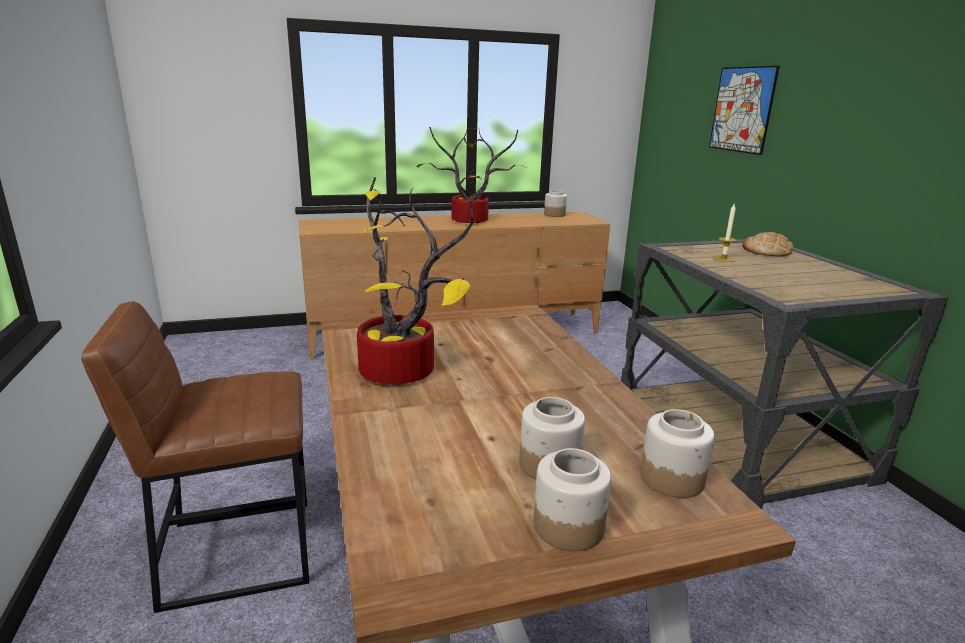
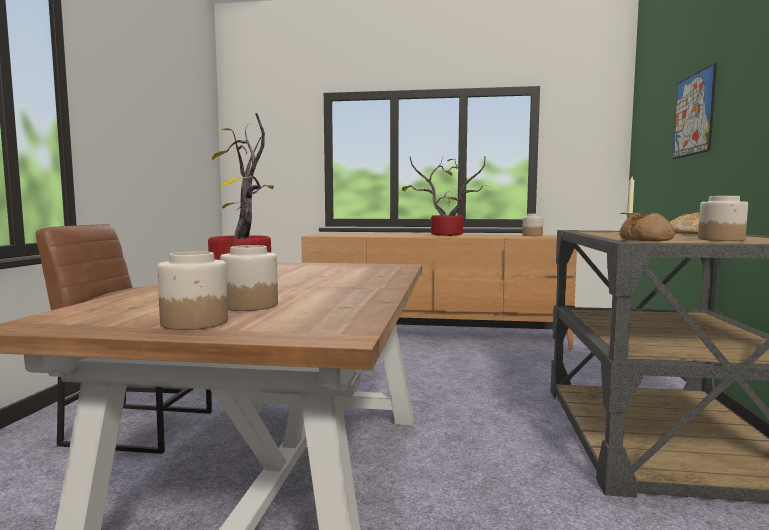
camera: 25 degrees right, 15 degrees down
(672, 478) = (334, 318): jar -> jar (721, 239)
(784, 292) = (646, 240): none -> bread

